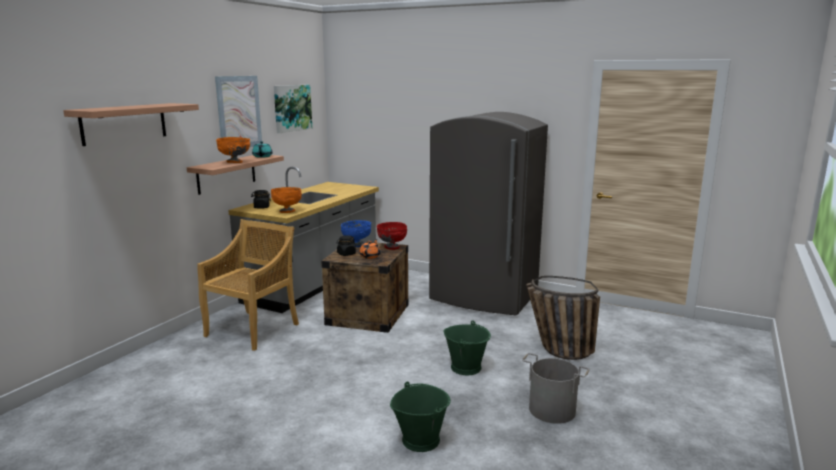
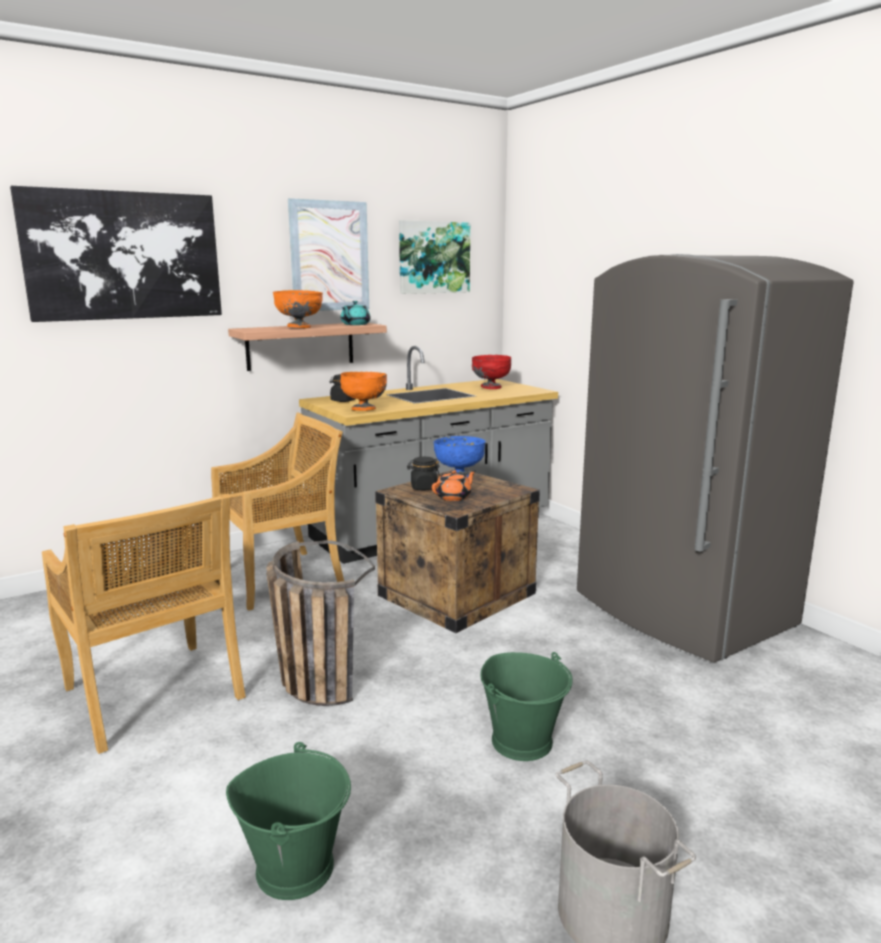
camera: 30 degrees right, 0 degrees up
(124, 123) = (124, 256): shelf -> picture
(256, 404) = (154, 695): none -> beige chair
(392, 247) = (507, 489): red bowl -> red bowl (490, 387)
(556, 350) = (742, 763): basket -> basket (310, 677)

